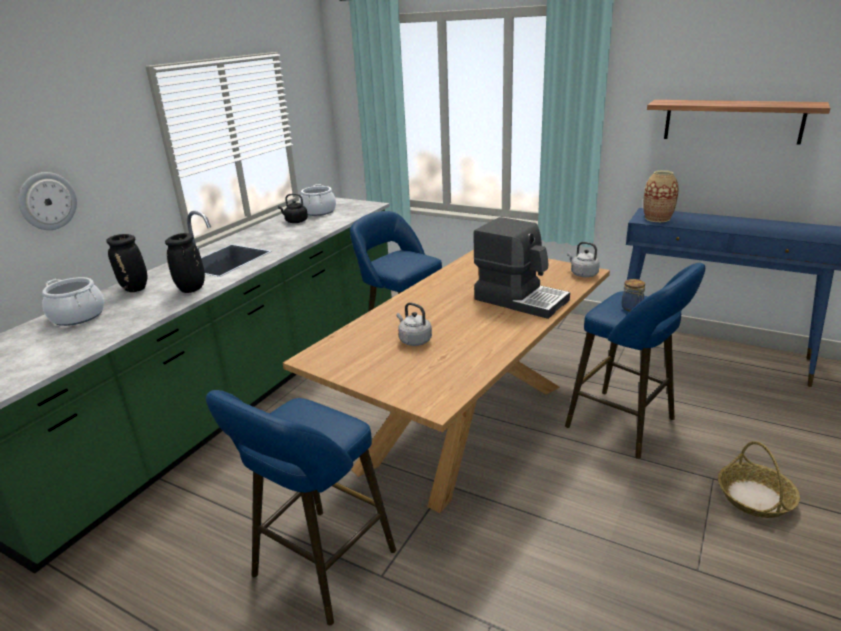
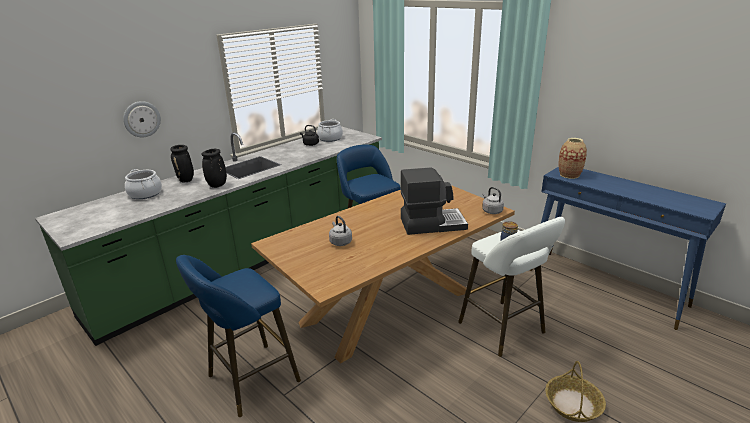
camera: 15 degrees right, 0 degrees up
(520, 299) = (432, 223): coffee machine -> coffee machine turned 60 degrees counterclockwise
(626, 425) = (504, 330): blue stool -> white stool
(732, 121) = (638, 104): shelf -> none

